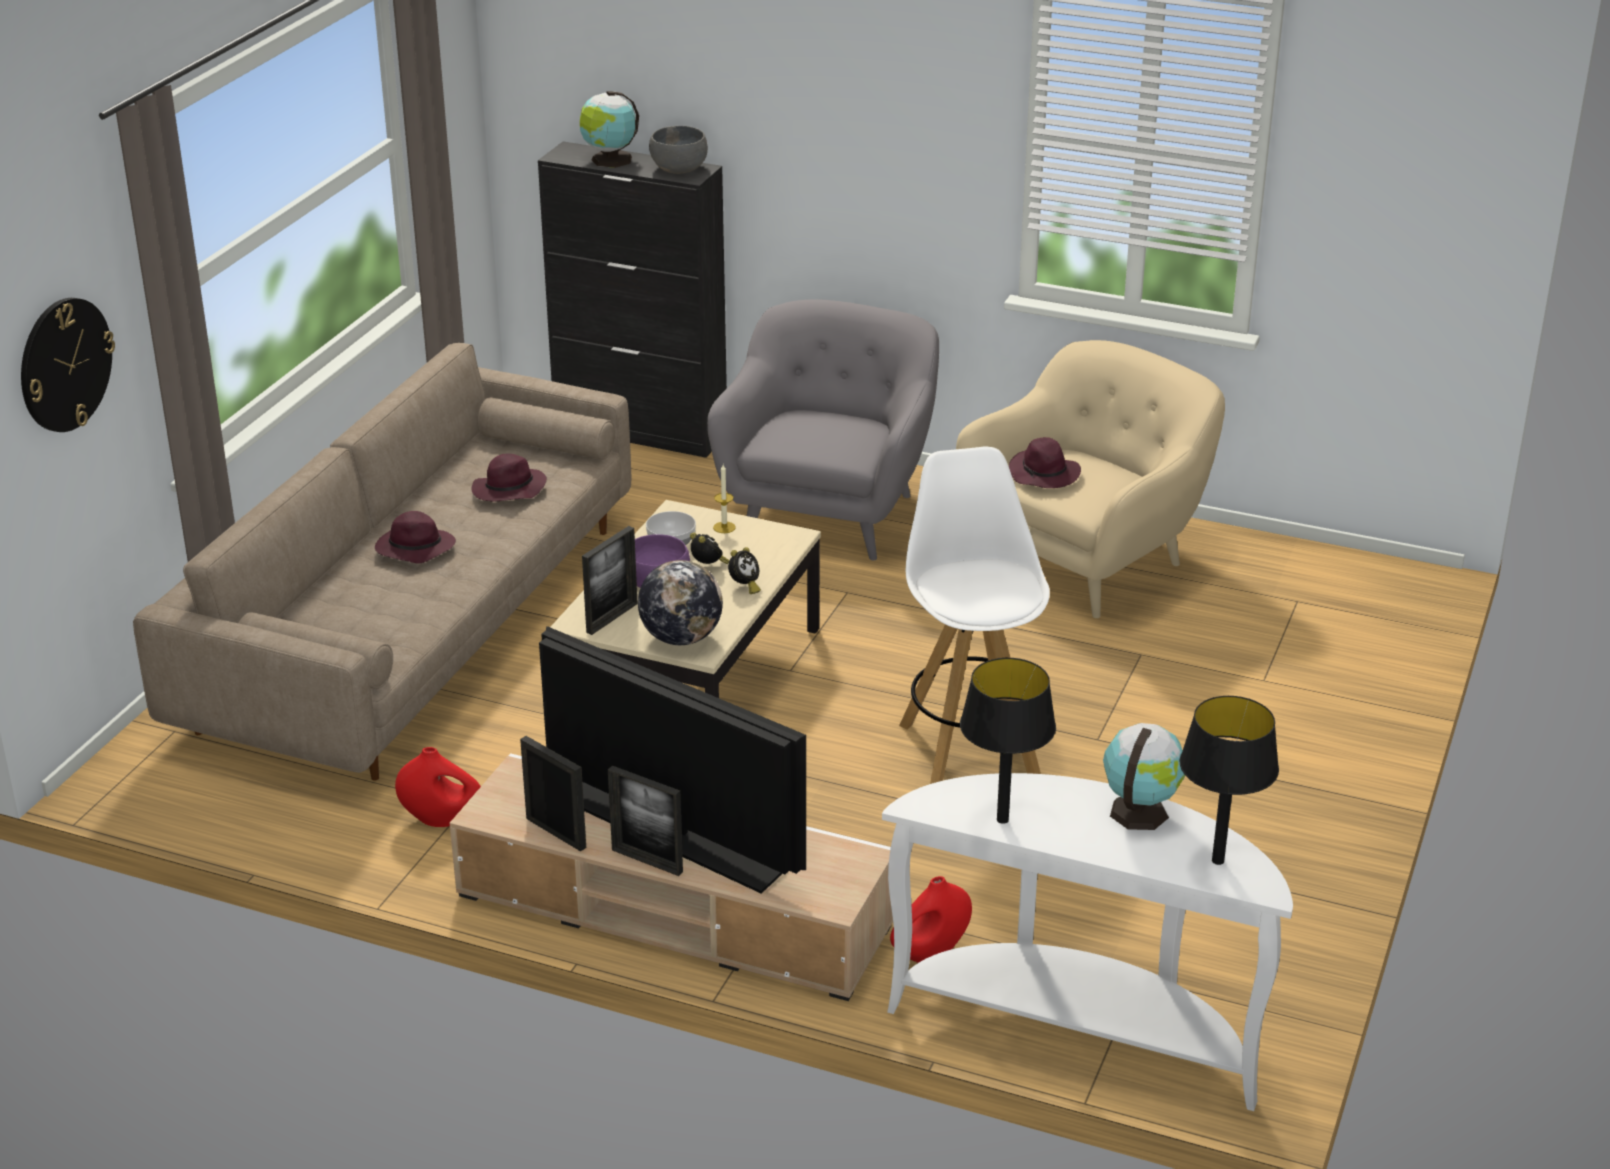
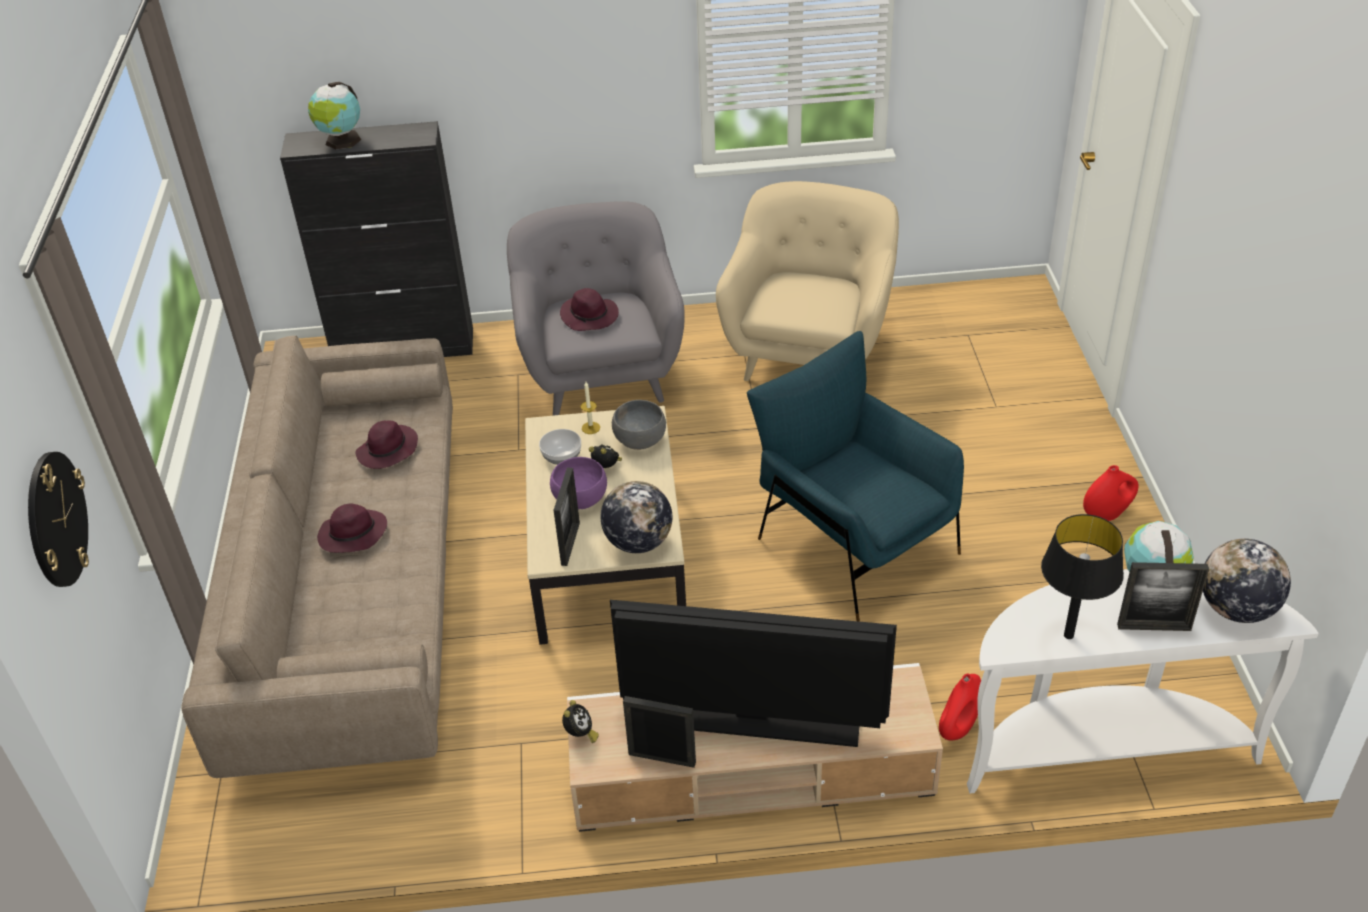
camera: 25 degrees left, 10 degrees up
(441, 819) = (511, 764): red vase -> red vase (1106, 513)
(647, 861) = (751, 754): picture frame -> picture frame (1154, 627)
(679, 168) = (406, 133): grey bowl -> grey bowl (640, 439)
(744, 587) = (648, 477): alarm clock -> alarm clock (580, 734)
(969, 752) = (853, 542): white stool -> blue armchair
(1044, 474) = (787, 301): purple hat -> purple hat (590, 316)
(1217, 860) = (1236, 609): black table lamp -> globe

